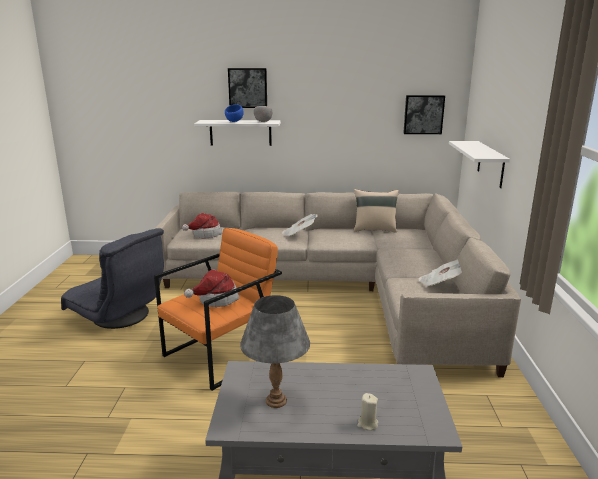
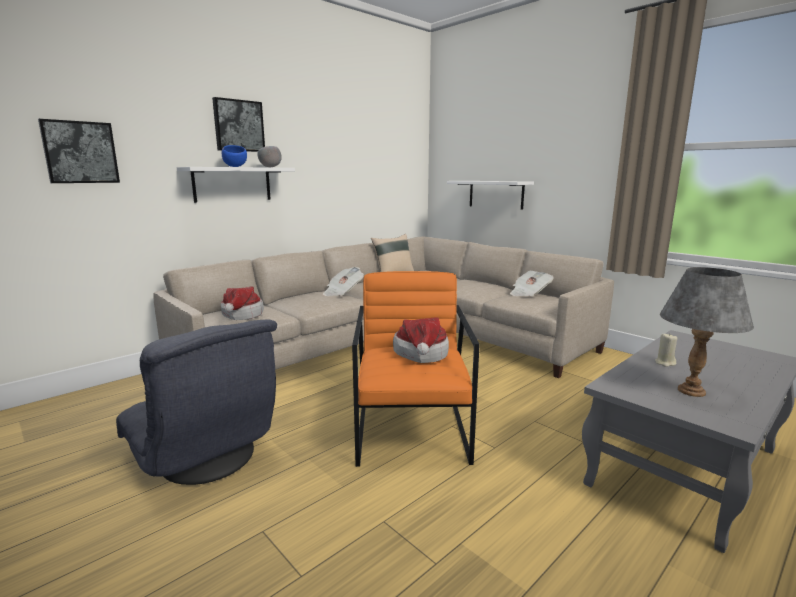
camera: 45 degrees left, 5 degrees down
(119, 317) = (205, 459): grey armchair -> grey armchair turned 60 degrees clockwise
(367, 424) = (756, 373): beige candle -> beige candle (665, 363)
(423, 114) = (401, 163): picture -> picture (80, 152)

